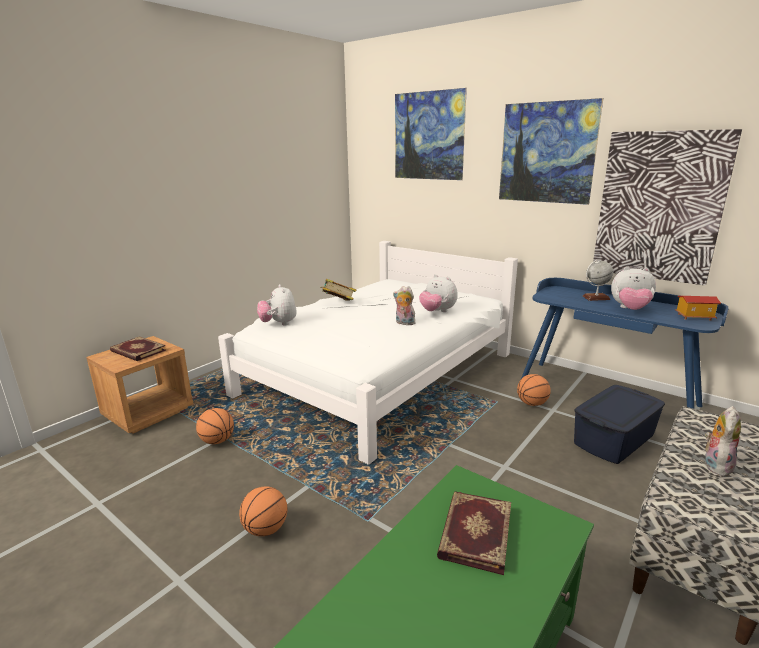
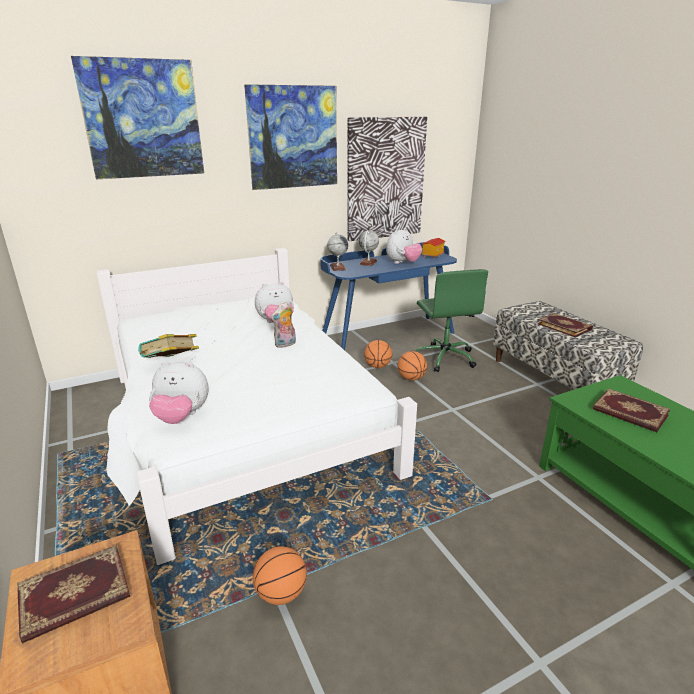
camera: 65 degrees left, 5 degrees up
(265, 529) = (480, 573): basketball -> basketball (411, 378)
(555, 291) = (337, 267): none -> globe
(613, 438) = (444, 358): blue storage box -> green office chair
(715, 464) = (564, 326): plush toy -> book

